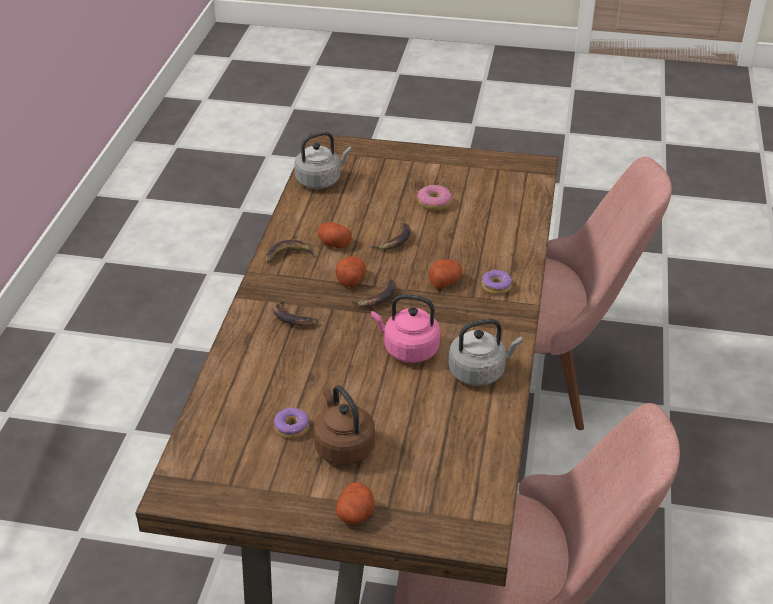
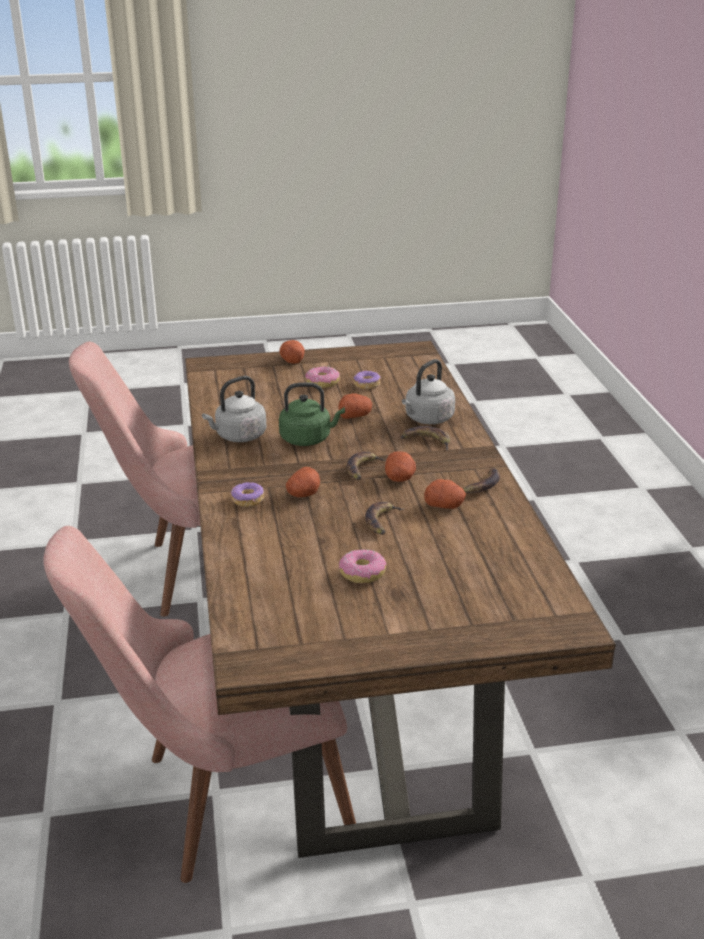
camera: 160 degrees right, 10 degrees down
(320, 180) = (526, 572): grey kettle -> grey kettle (427, 419)
(339, 374) = (355, 415): none -> potato
(343, 446) = (322, 383): brown kettle -> donut
(408, 349) = (308, 439): pink kettle -> green kettle

